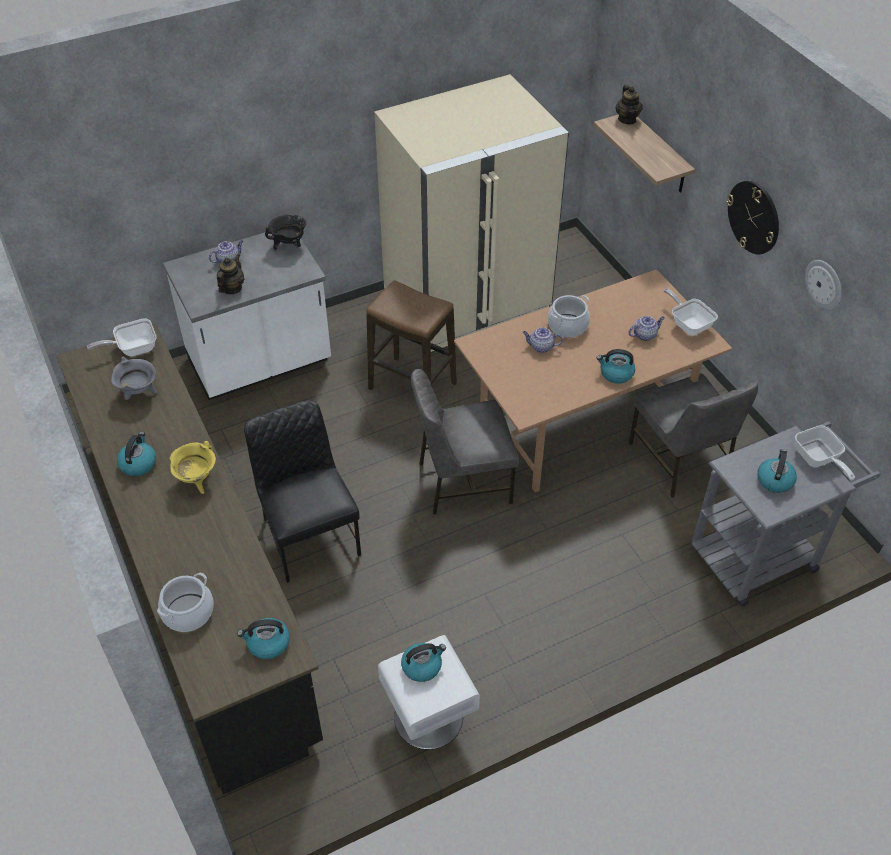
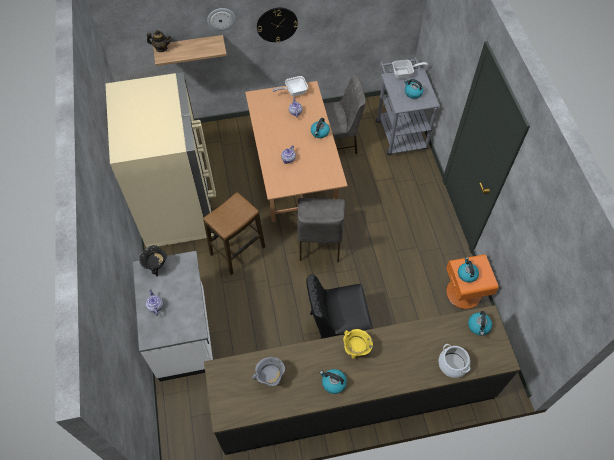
camera: 75 degrees left, 10 degrees up
(133, 349) = (225, 378): frying pan -> none
(232, 288) = (186, 308): teapot -> none
(429, 718) = (464, 292): white nightstand -> orange nightstand
(568, 326) = (276, 143): cooking pot -> none
(824, 284) = (336, 17): wall clock -> wall clock (221, 18)

